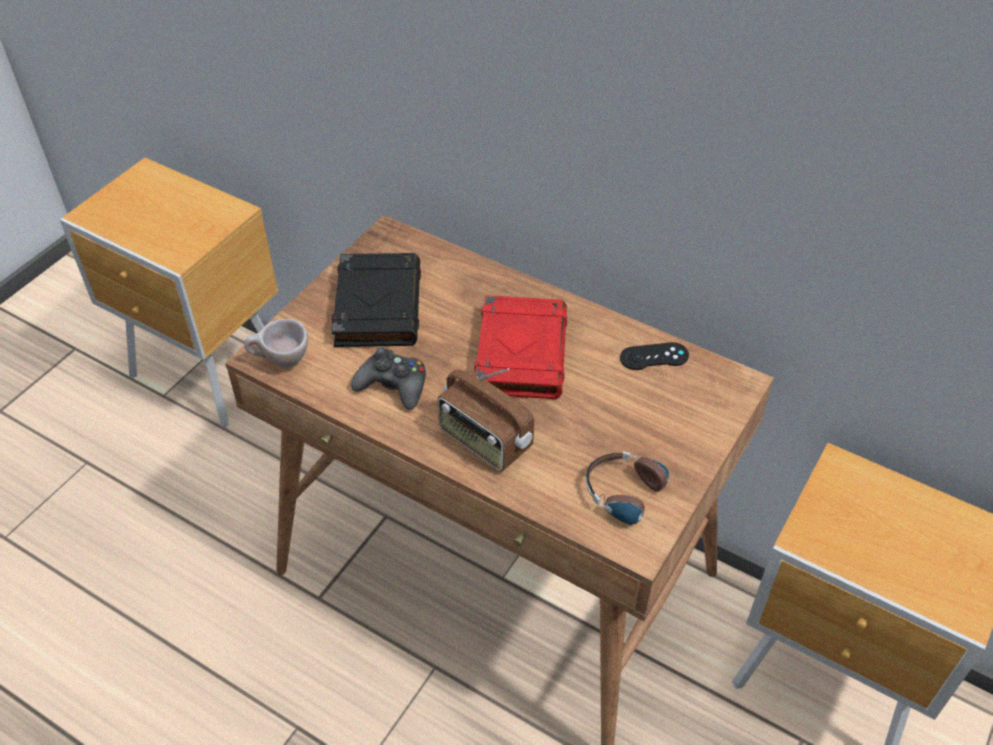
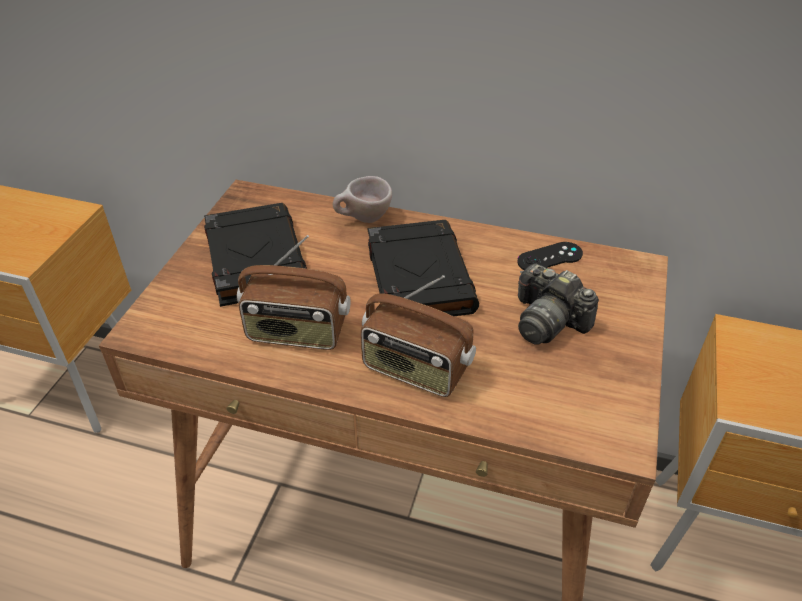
camera: 15 degrees left, 5 degrees down
(280, 362) = (163, 333): beige cup -> beige cup (363, 220)
(393, 385) = (296, 333): black game controller -> radio
(520, 352) = (418, 277): red book -> black book
(622, 420) = (547, 321): none -> camera
(637, 499) = (598, 396): headphones -> none

